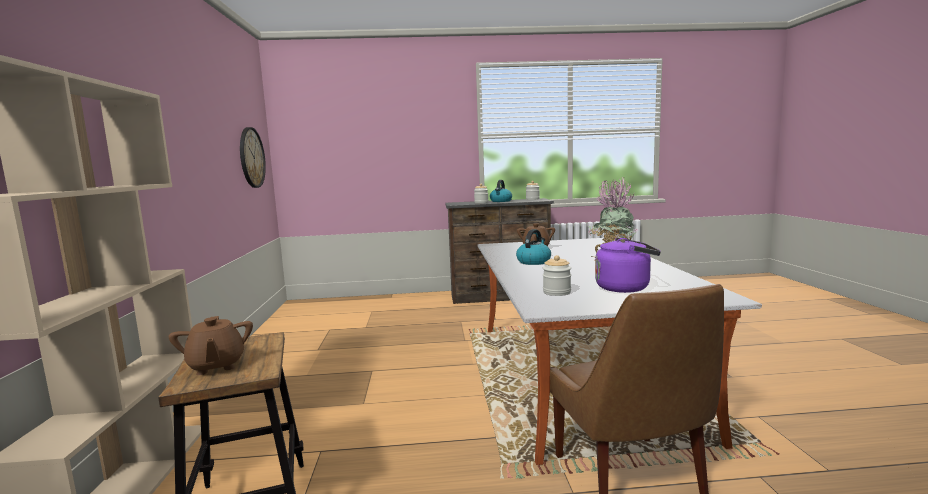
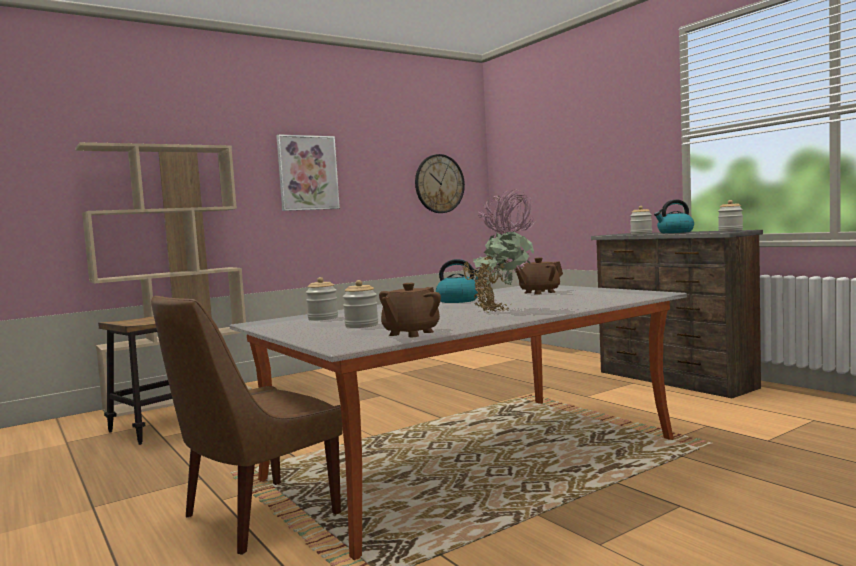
camera: 60 degrees right, 5 degrees down
(176, 139) = (307, 173): none -> picture
(216, 366) = (145, 319): brown teapot -> brown teapot (410, 333)
(625, 288) = (361, 325): purple kettle -> jar

